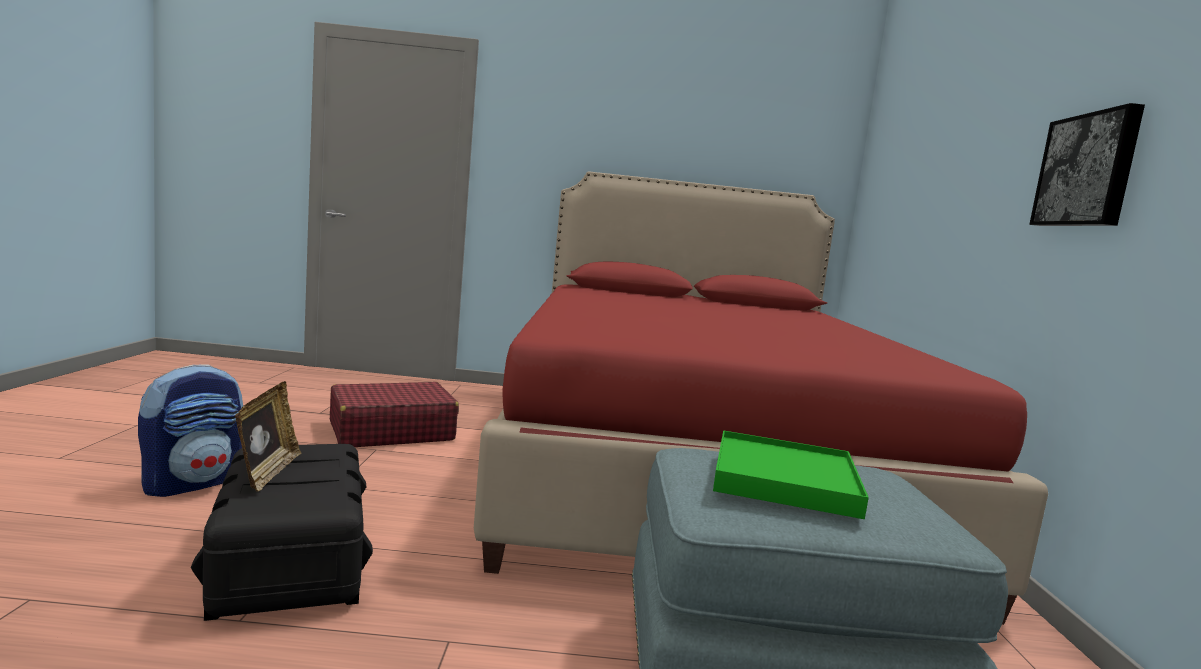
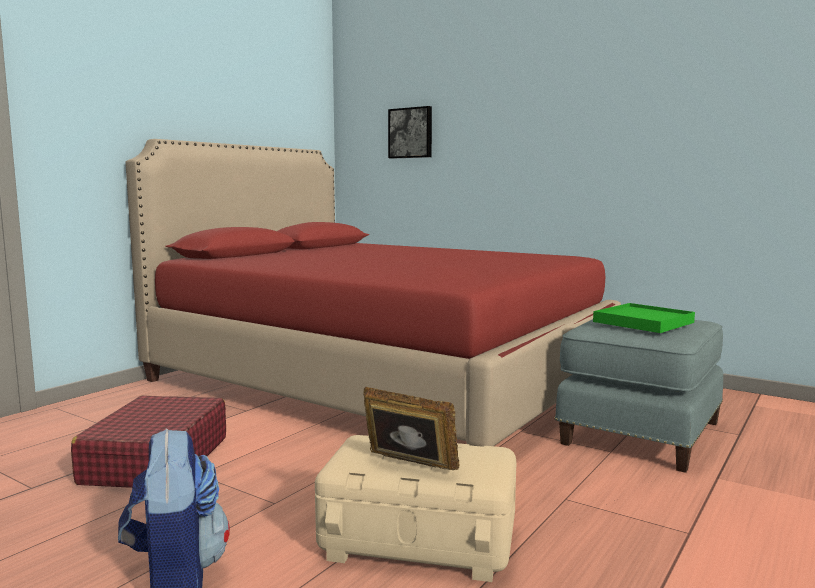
camera: 55 degrees left, 0 degrees up
(289, 563) = (418, 540): black storage box -> beige storage box
(1088, 171) = (583, 140): picture -> picture (411, 133)

